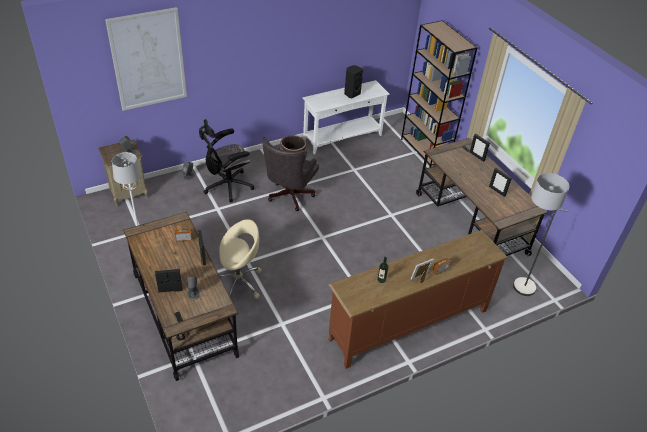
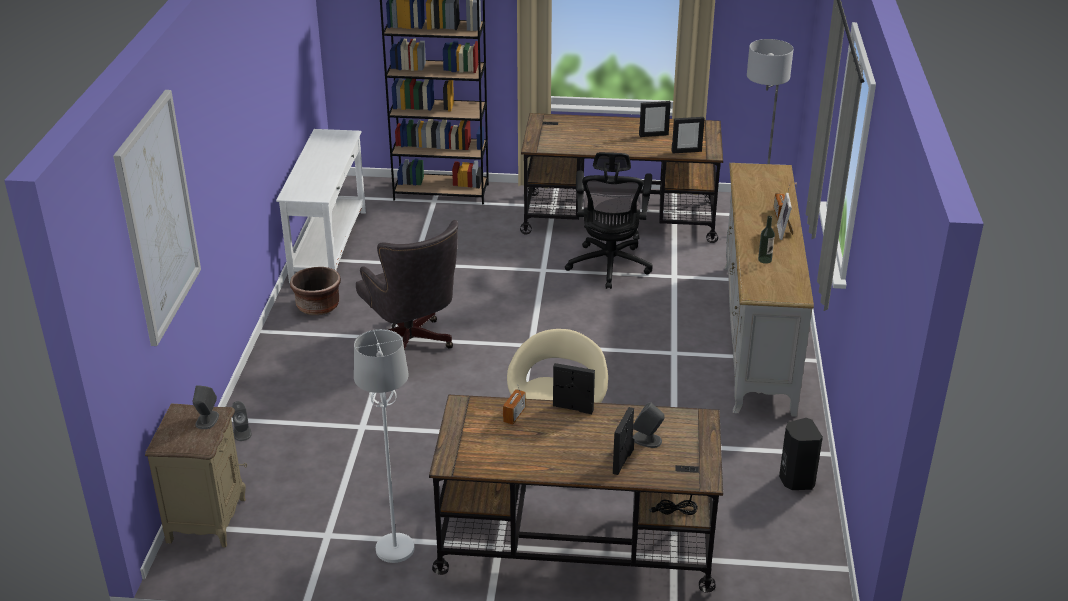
camera: 55 degrees left, 10 degrees down
(228, 186) = (318, 397): office chair -> office chair (609, 266)
(351, 94) = (323, 158): black speaker -> black speaker (795, 480)
(408, 323) = (755, 335): brown cabinet -> grey cabinet
(477, 156) = (573, 121): picture frame -> picture frame (686, 151)

